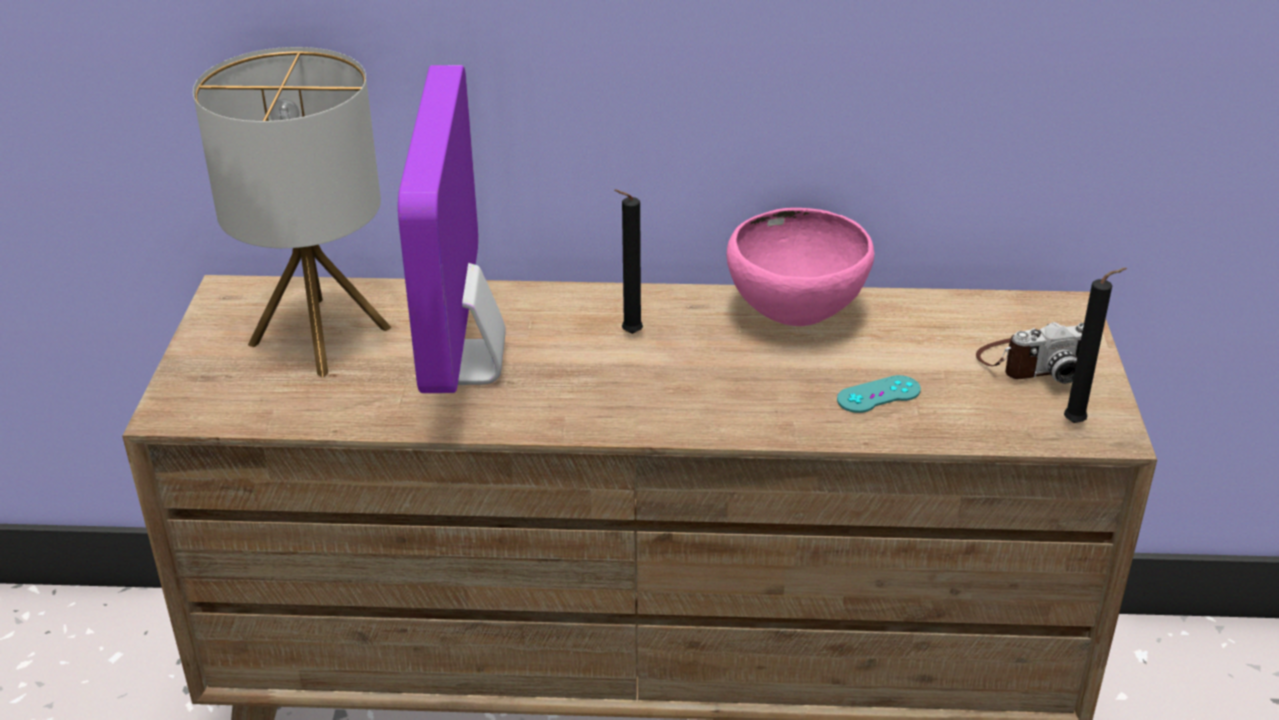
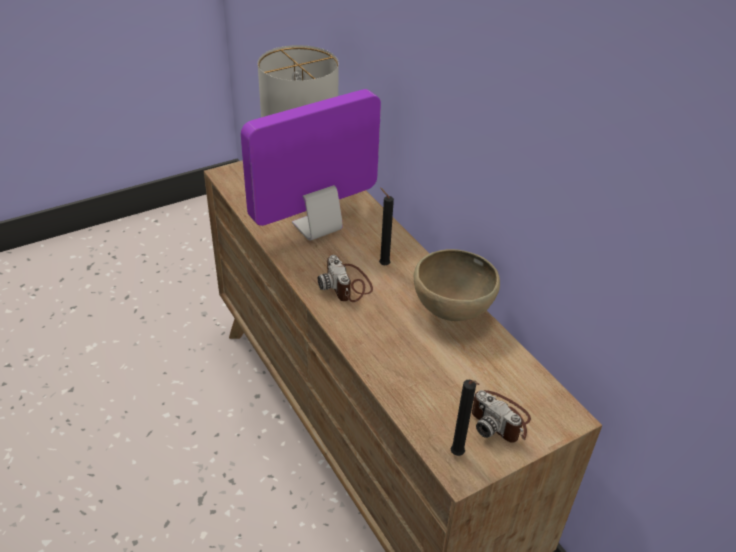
camera: 55 degrees right, 5 degrees up
(644, 387) = (347, 285): none -> camera
(797, 316) = (451, 312): pink bowl -> brown bowl
(878, 395) = (412, 365): turquoise game controller -> none

